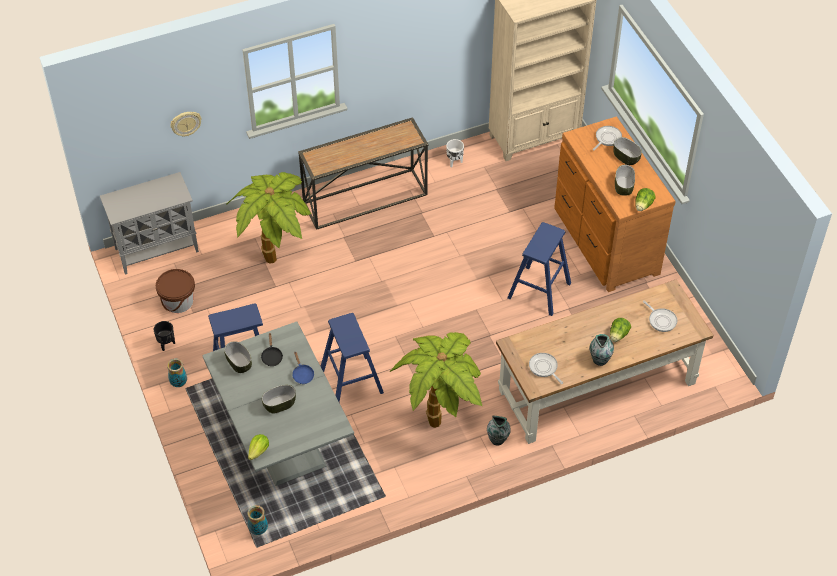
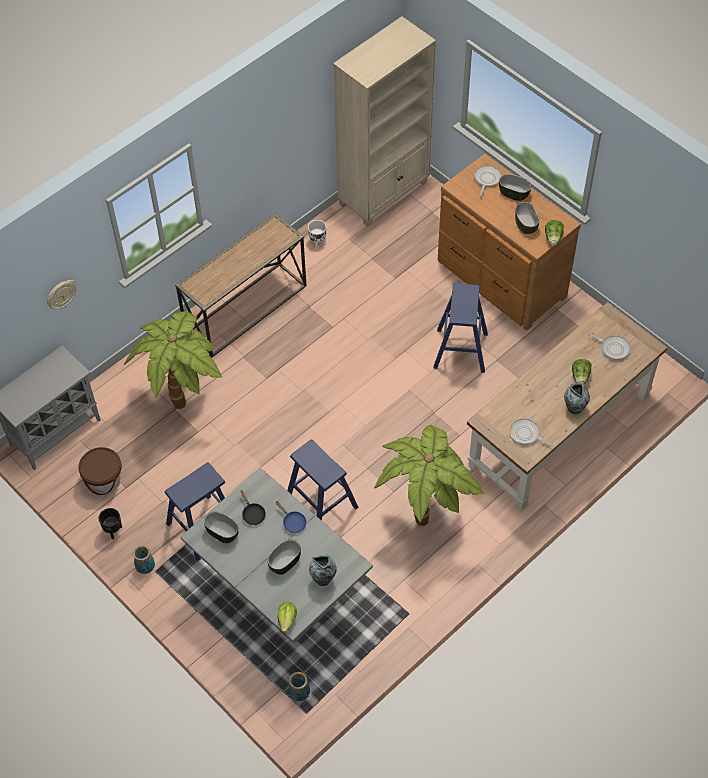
camera: 20 degrees left, 5 degrees up
(498, 439) = (490, 516): vase -> vase (323, 578)

